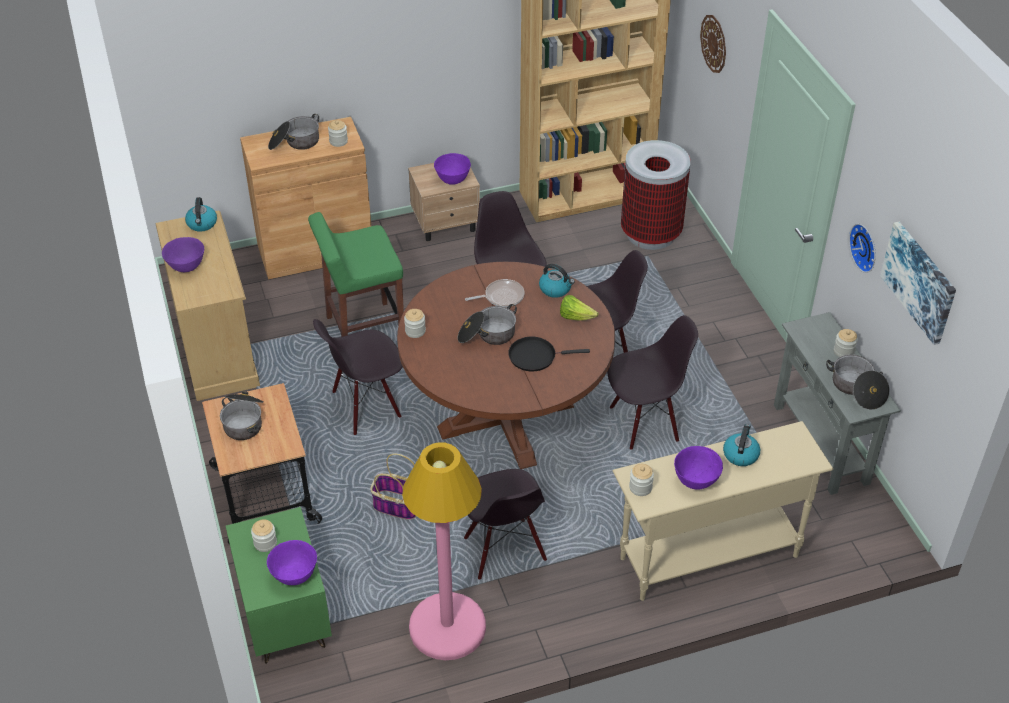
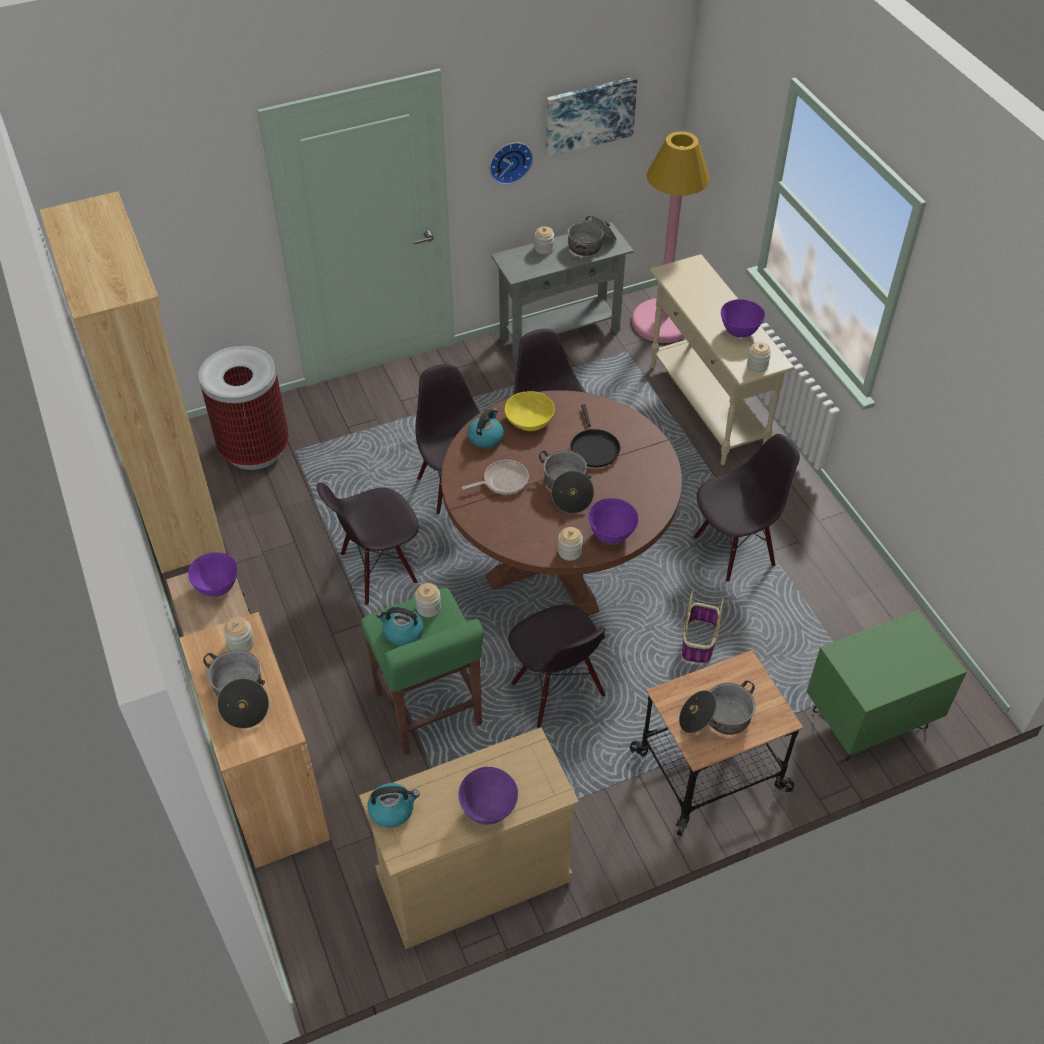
camera: 95 degrees left, 5 degrees up
(265, 543) = (877, 670): jar -> jar (428, 608)
(294, 575) = (909, 637): purple bowl -> purple bowl (611, 534)
(447, 627) = (835, 585): pink floor lamp -> pink floor lamp (662, 322)
(501, 296) = (503, 481): frying pan -> frying pan turned 90 degrees clockwise
(576, 317) = (529, 420): lettuce -> yellow bowl
(714, 43) = (162, 237): wall clock -> none
(740, 454) = (700, 304): kettle -> kettle (402, 632)

